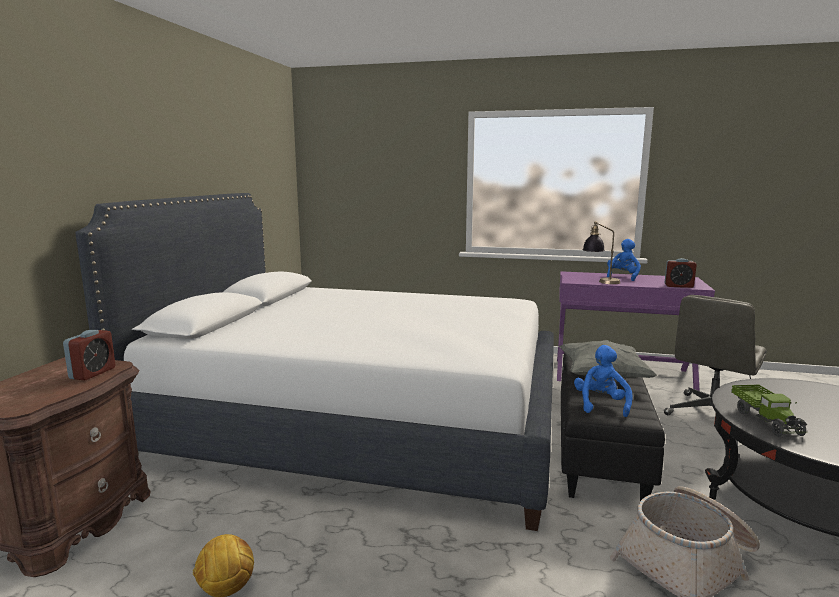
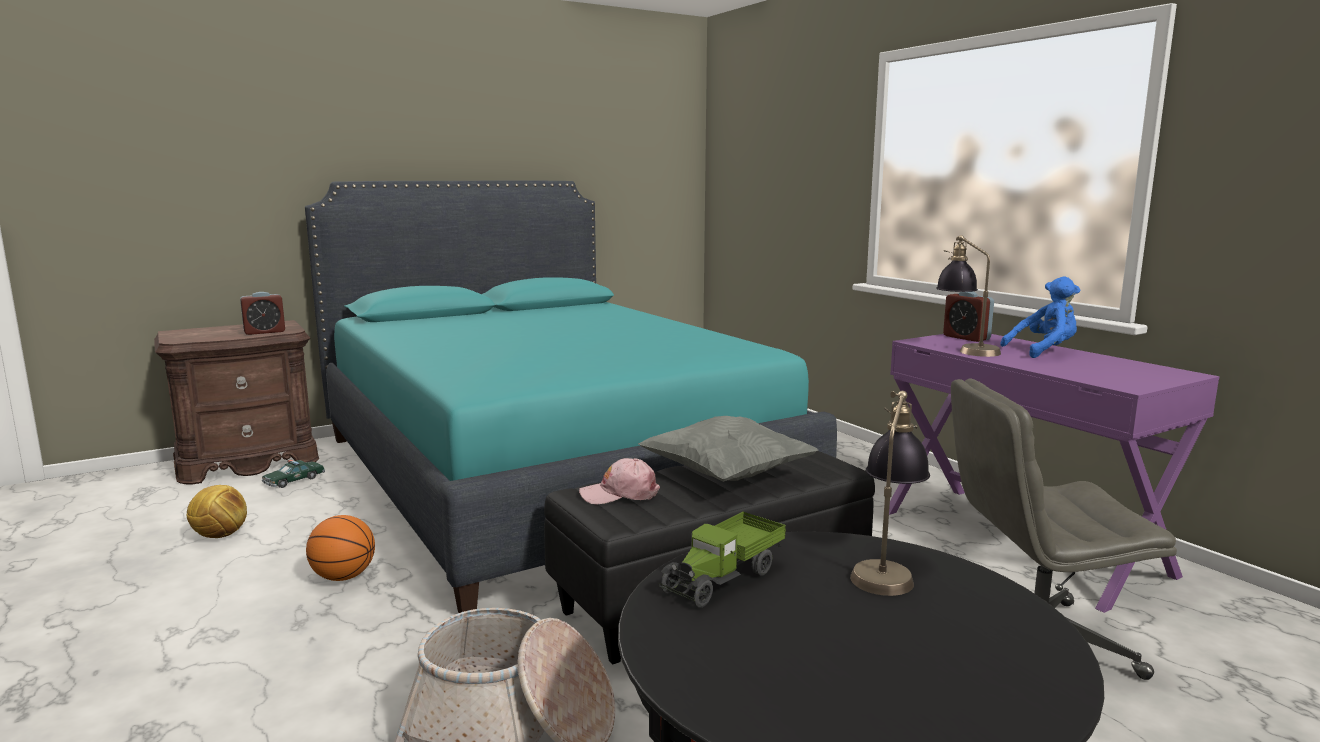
camera: 45 degrees right, 0 degrees up
(170, 514) = (294, 480): none -> toy car
(360, 425) = (547, 474): white bed -> turquoise bed
(410, 554) = (343, 577): none -> basketball
(601, 404) = (620, 494): blue plush toy -> pink cap
(678, 286) = (1088, 377): alarm clock -> alarm clock (966, 338)
(776, 392) = (887, 568): none -> table lamp

